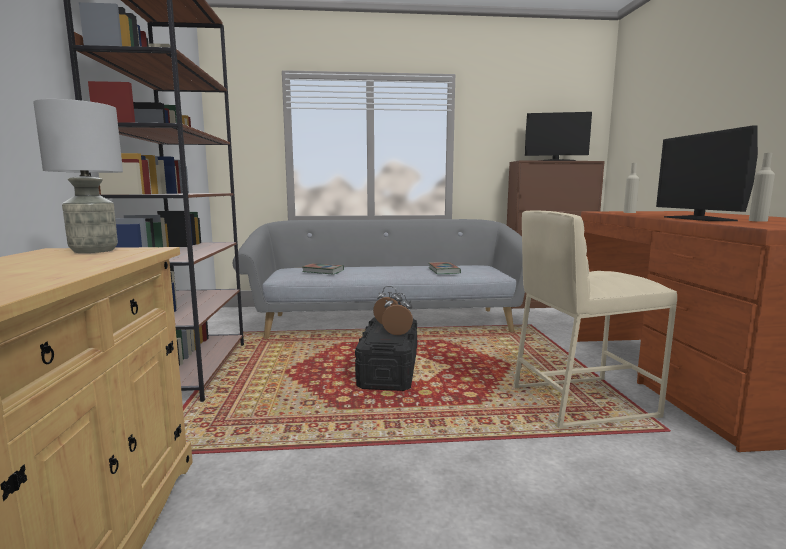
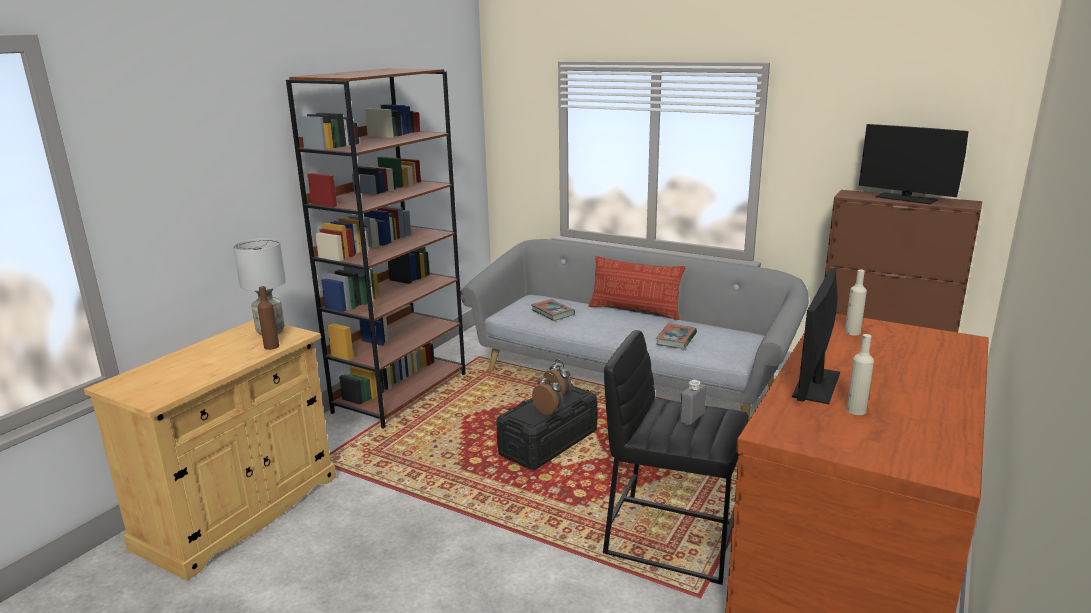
camera: 35 degrees right, 10 degrees up
(123, 256) = (271, 346): none -> brown bottle
(383, 265) = (635, 310): none -> pillow
(581, 401) = (671, 538): beige stool -> black stool
(603, 273) = (692, 418): none -> grey bottle

